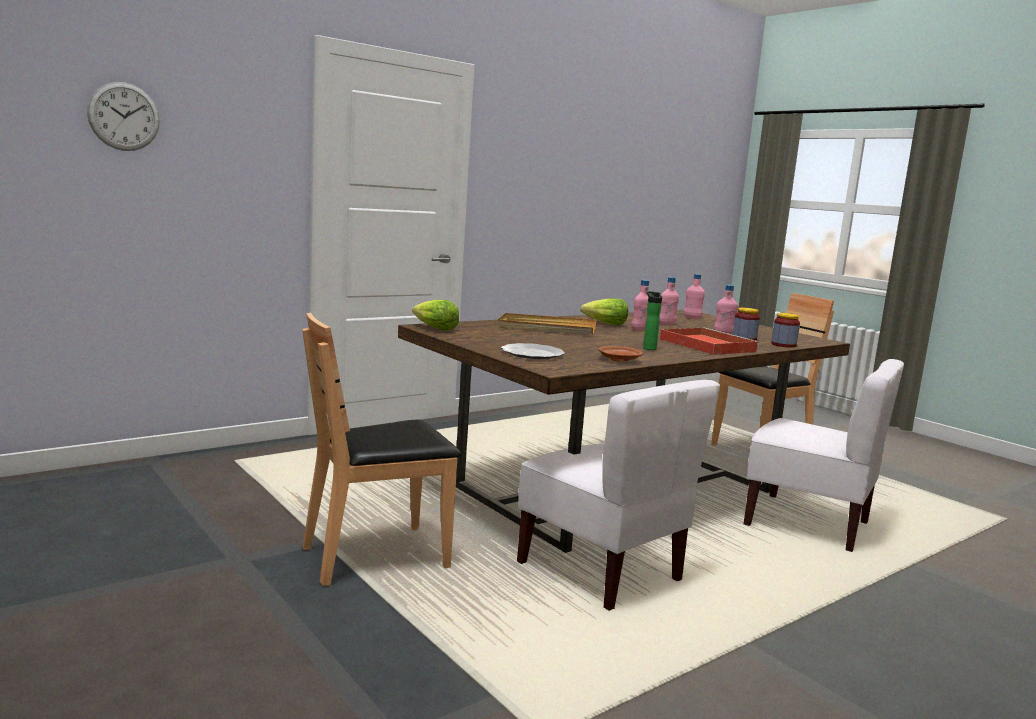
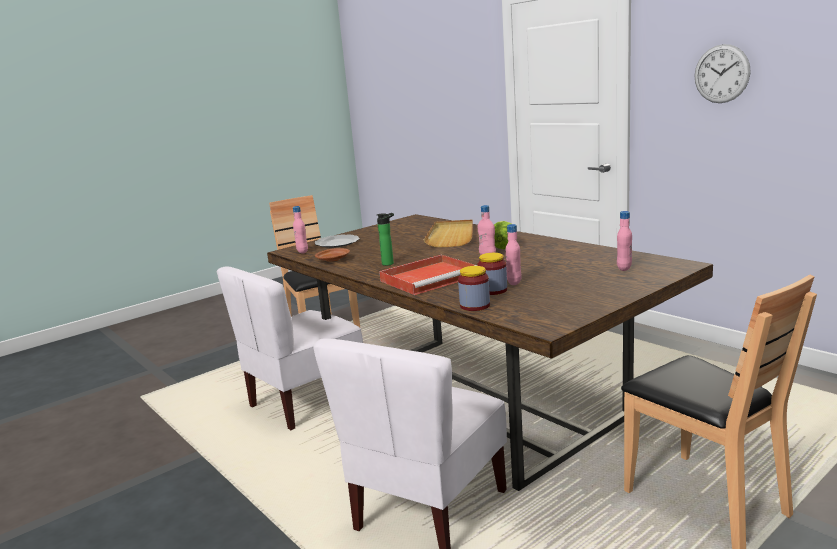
camera: 90 degrees right, 5 degrees up
(124, 116) = (421, 76): wall clock -> wall clock (721, 74)
(434, 328) = (408, 220): lettuce -> none
(666, 324) = (545, 262): pink bottle -> pink bottle (302, 251)

